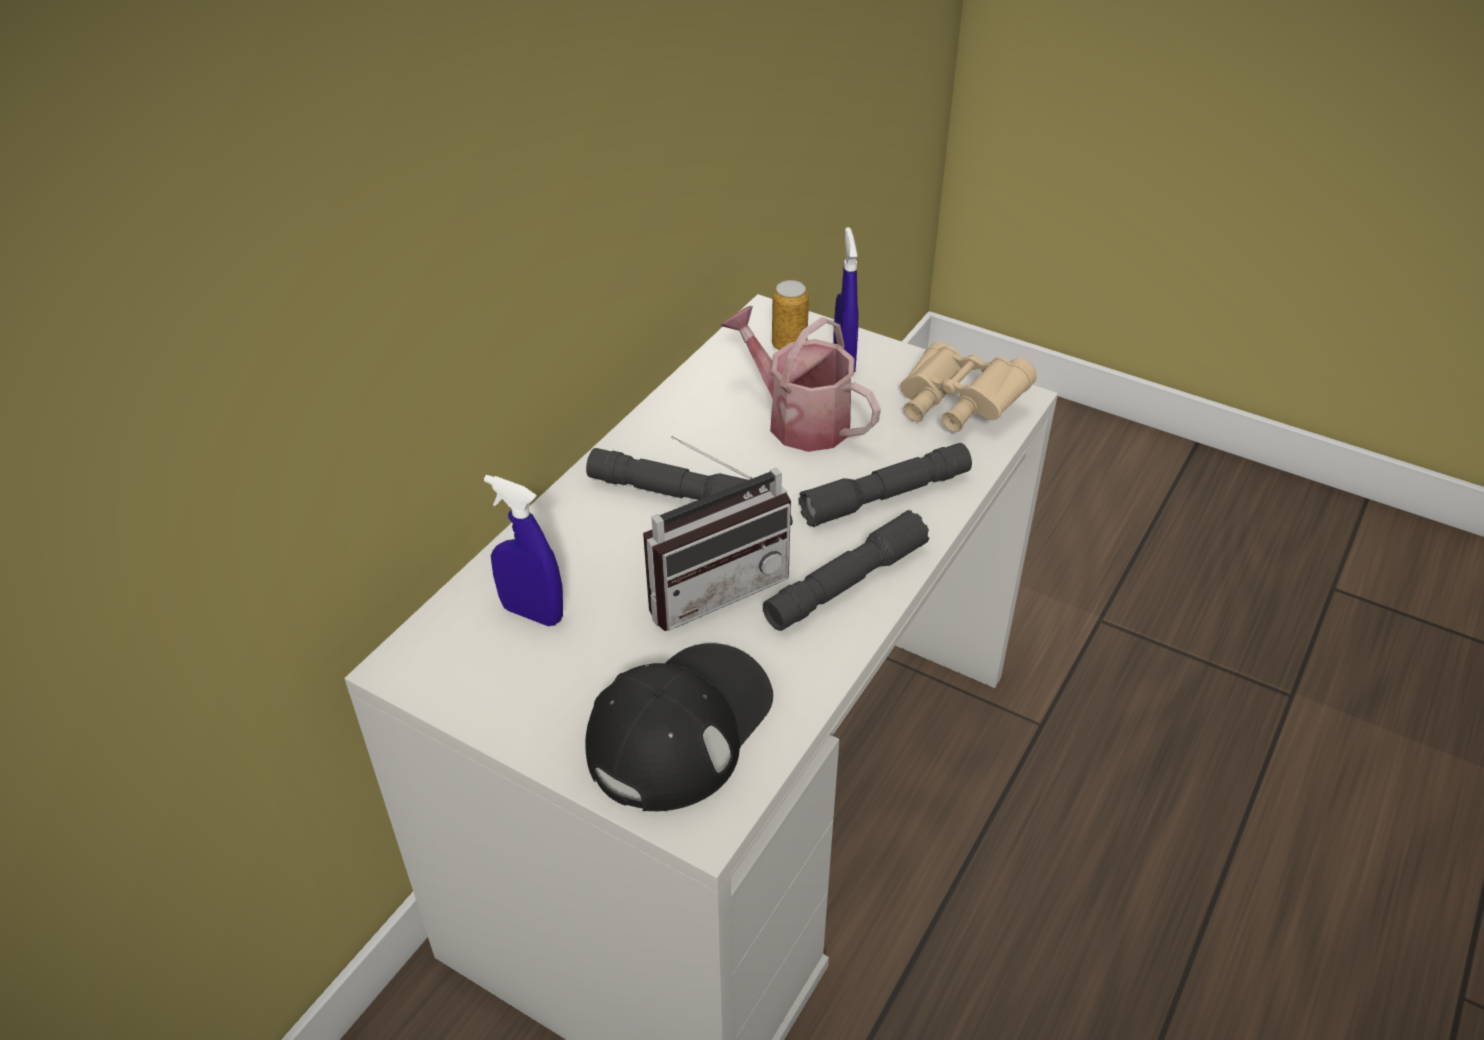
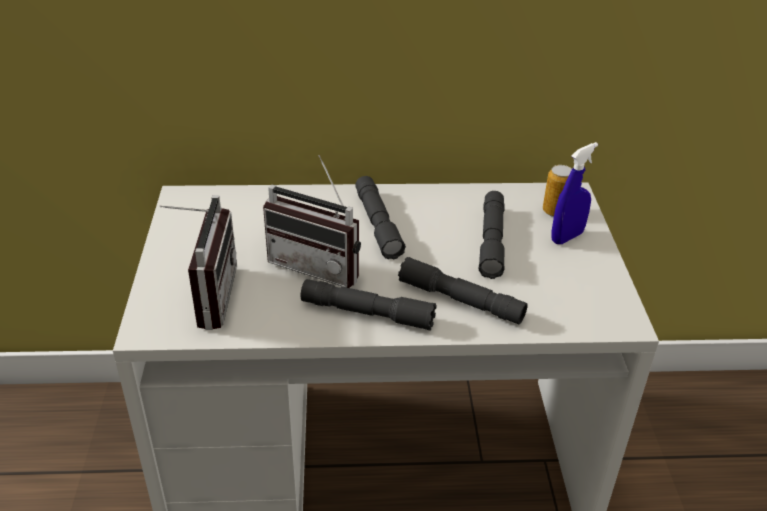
camera: 55 degrees right, 5 degrees down
(532, 613) = (246, 217): blue spray bottle -> none
(680, 727) = (205, 296): black cap -> radio
(799, 419) = (491, 241): watering can -> grey flashlight
(956, 407) = (581, 299): beige binoculars -> none

